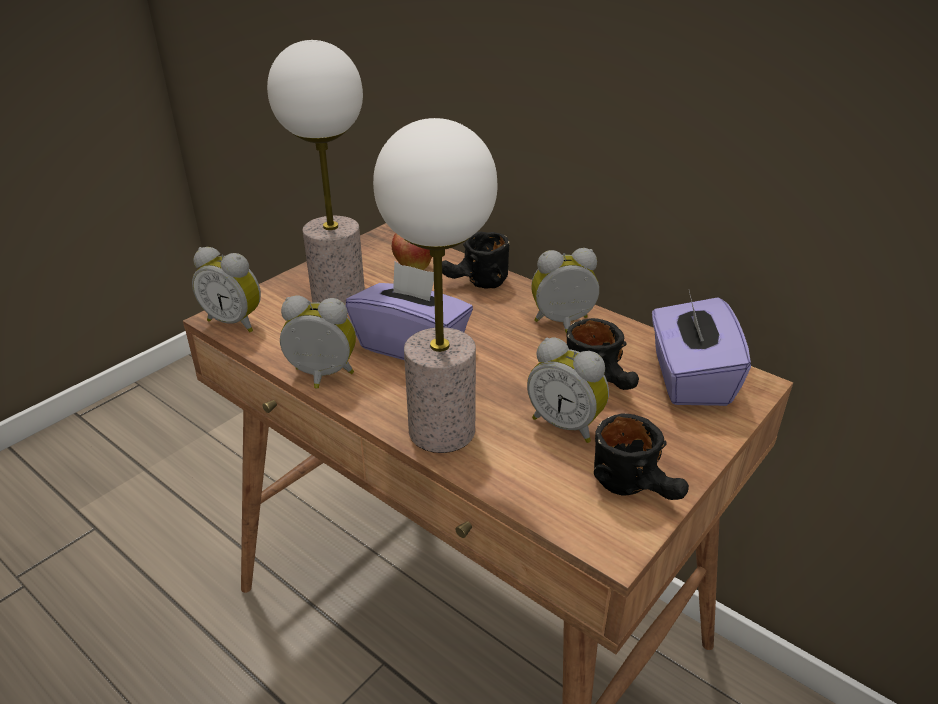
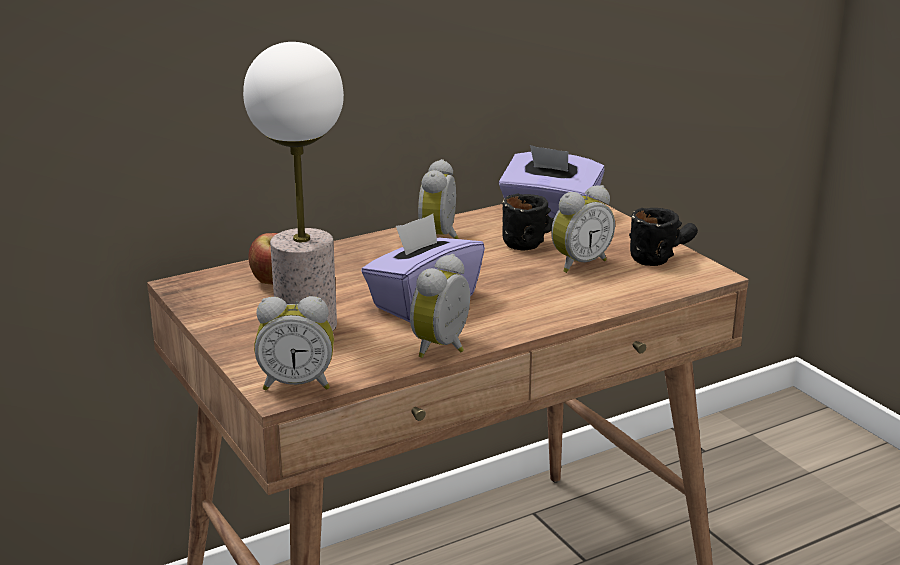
camera: 70 degrees left, 10 degrees down
(236, 321) = (297, 383): alarm clock -> alarm clock turned 45 degrees clockwise
(441, 431) = (559, 308): table lamp -> none
(475, 284) = (336, 260): black mug -> none

